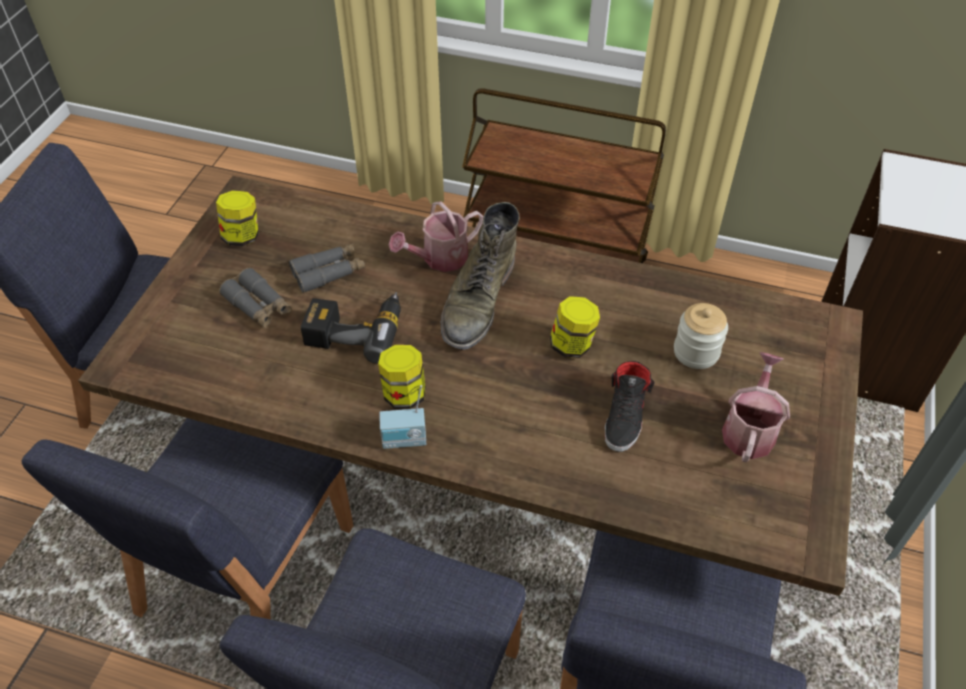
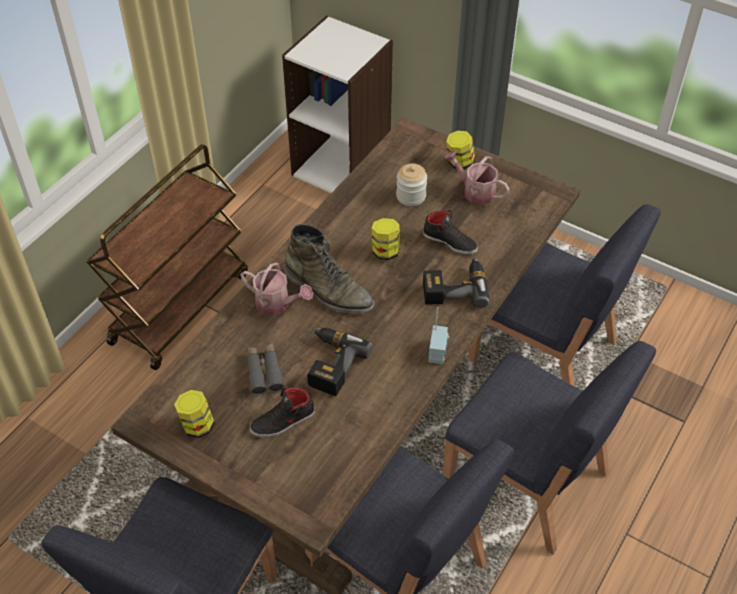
camera: 75 degrees left, 0 degrees up
(258, 306) = (283, 421): grey binoculars -> black shoe
(404, 394) = (399, 346): jar -> jar (459, 162)
(439, 259) = (277, 304): watering can -> watering can turned 45 degrees counterclockwise
(534, 438) = (454, 287): none -> power drill

